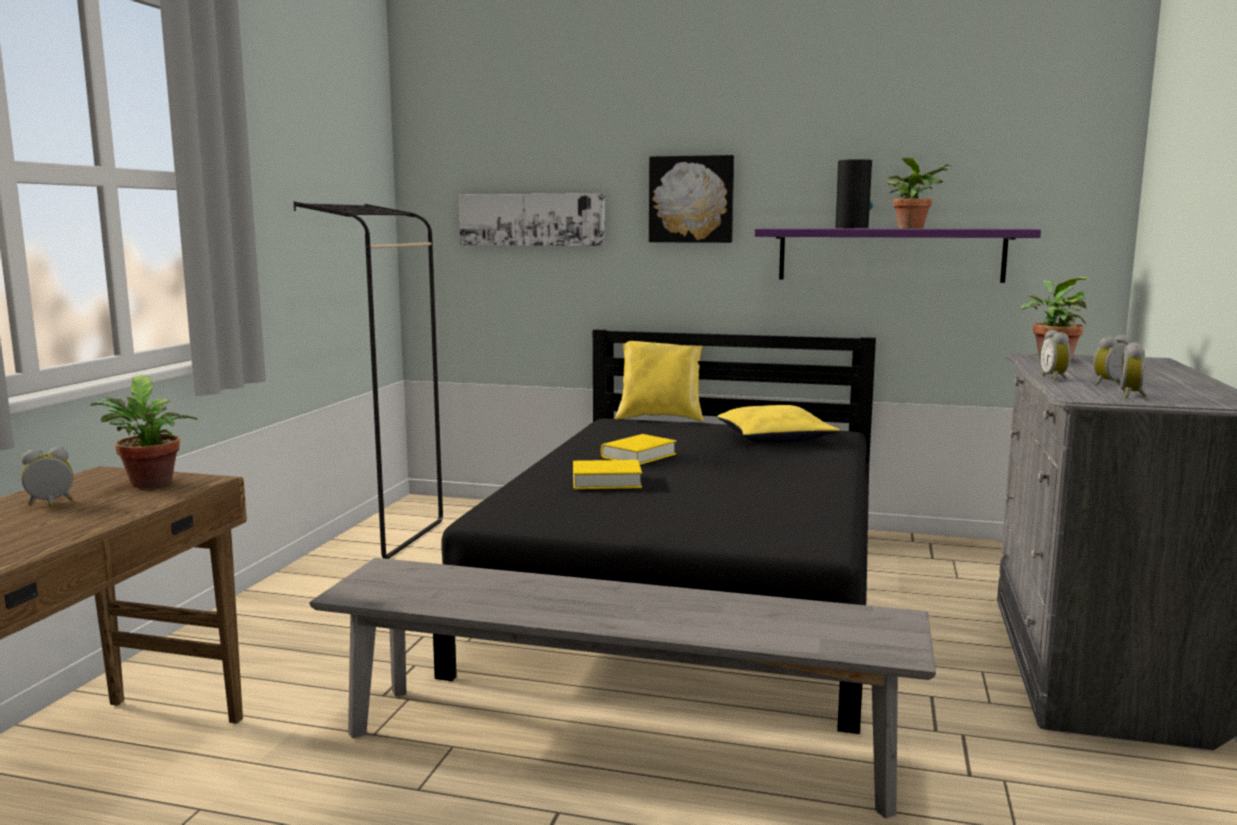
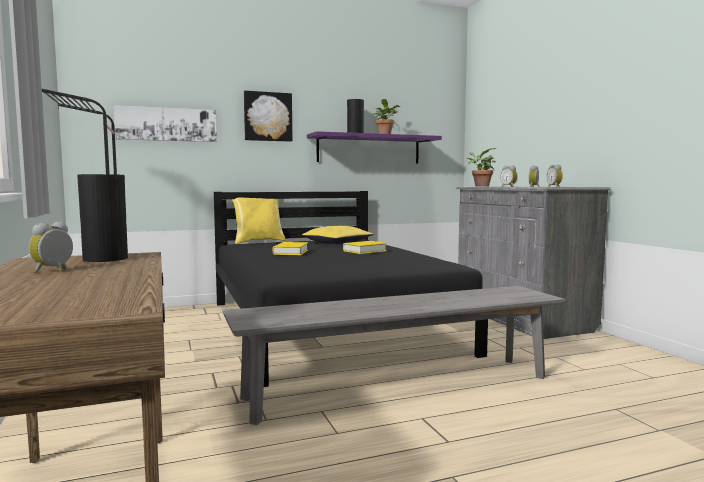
camera: 35 degrees left, 5 degrees down
(151, 485) = (105, 258): potted plant -> vase
(606, 481) = (302, 261): yellow book -> yellow book (364, 251)

